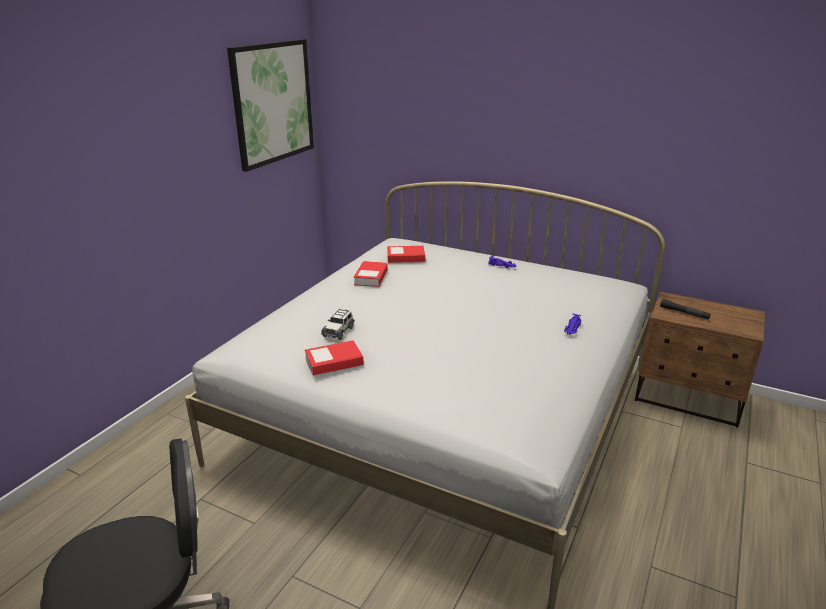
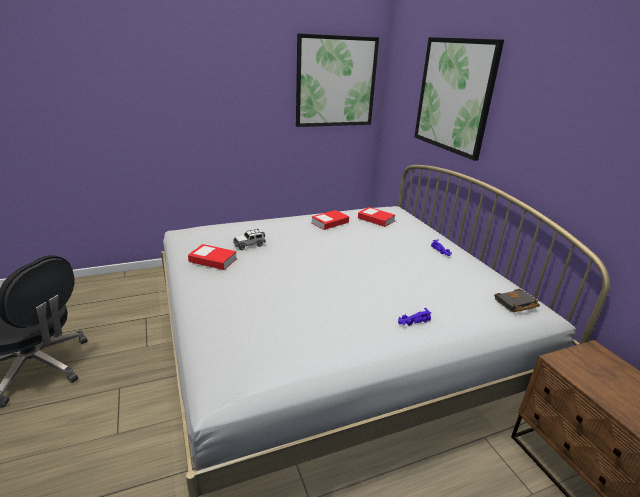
camera: 40 degrees right, 0 degrees up
(446, 102) = (454, 96): none -> picture
(606, 285) = (515, 304): none -> black book
(684, 313) = (589, 372): black flashlight -> none

